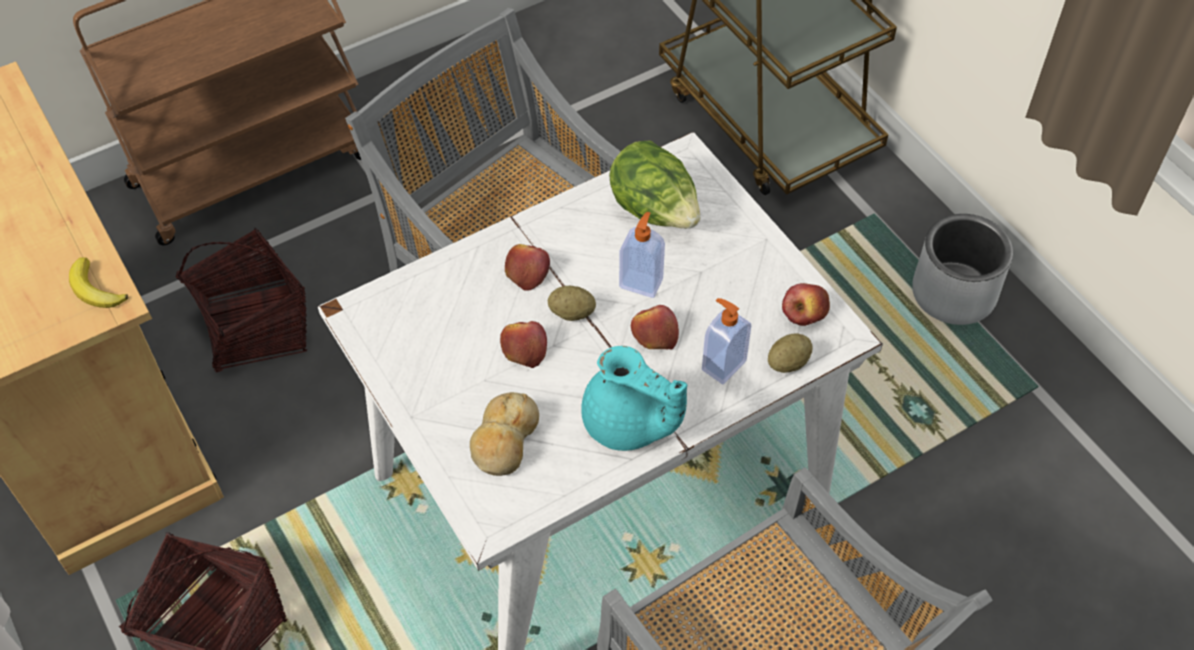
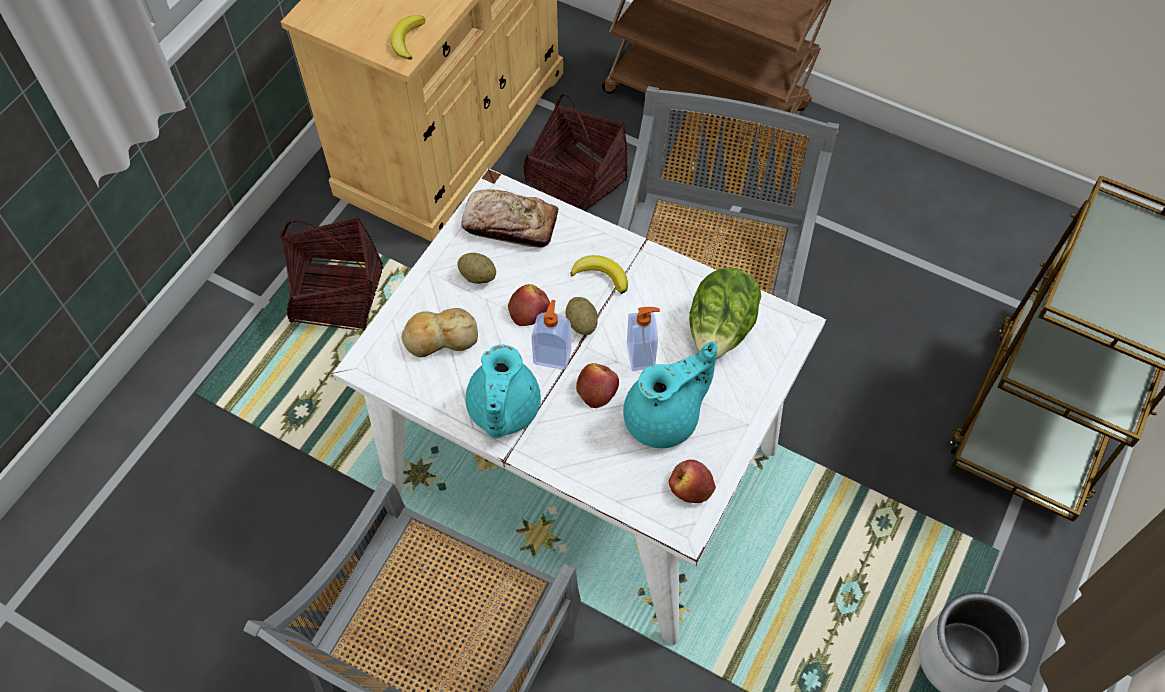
camera: 60 degrees right, 5 degrees up
(407, 318) = (510, 225): none -> bread
(527, 271) = (601, 275): apple -> banana
(721, 297) = (665, 418): none -> turquoise teapot
(722, 365) = (598, 450): soap dispenser -> soap dispenser (552, 356)
(788, 363) = (630, 497): potato -> potato (477, 276)

